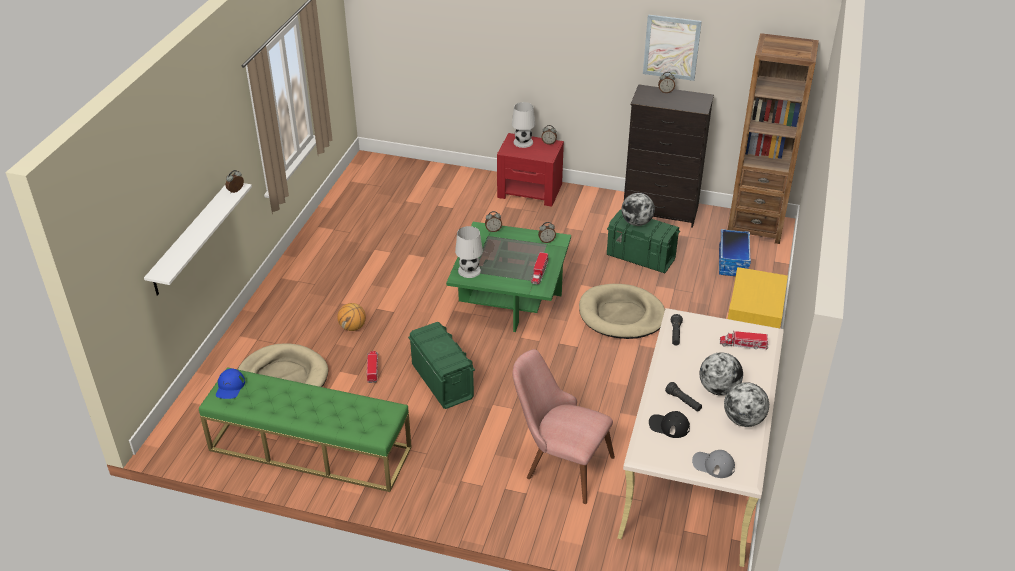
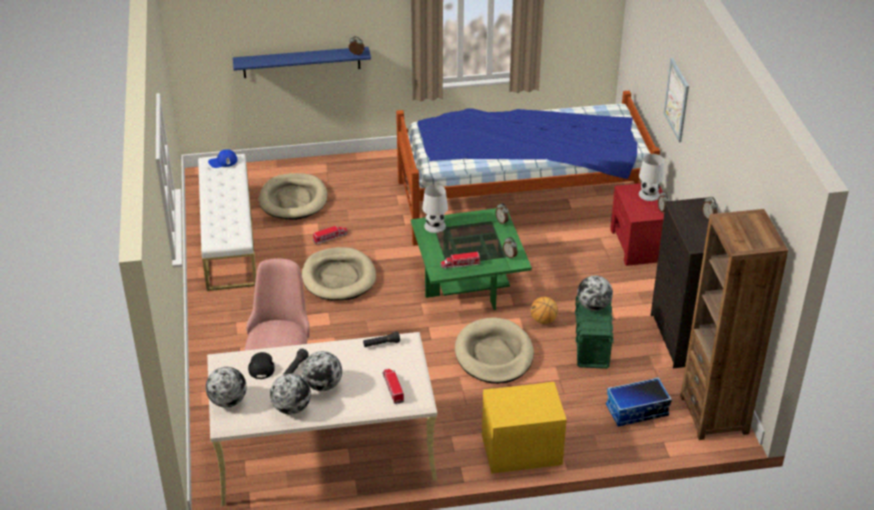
camera: 65 degrees right, 0 degrees up
(191, 238) = (301, 62): white shelf -> blue shelf
(309, 449) = (228, 239): green bench -> white bench
(353, 327) = (371, 211): basketball -> basketball (543, 320)
(417, 230) = (521, 200): none -> bed
(442, 381) = (338, 277): green storage box -> beige dog bed
(671, 47) = (731, 177): picture -> picture (677, 100)
(713, 465) = (228, 401): grey cap -> globe

